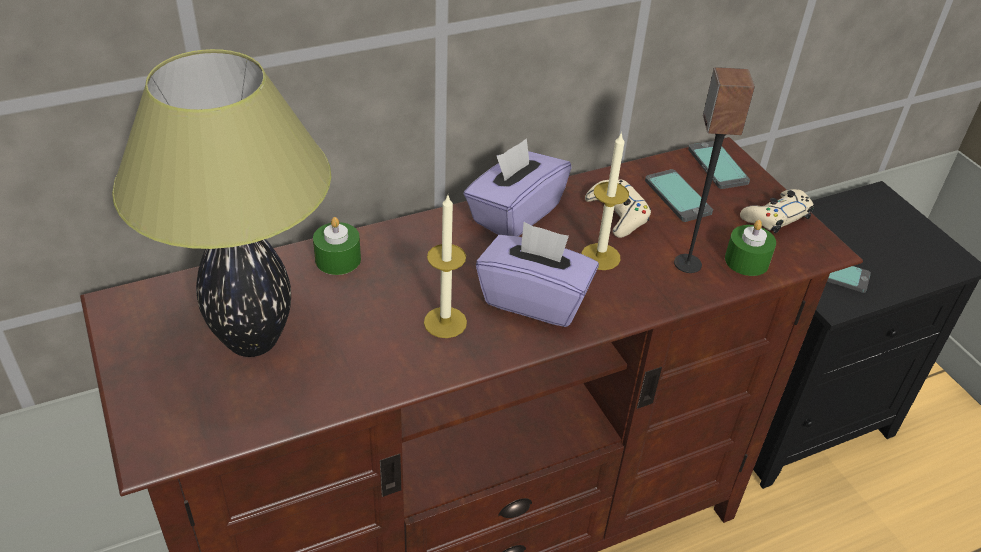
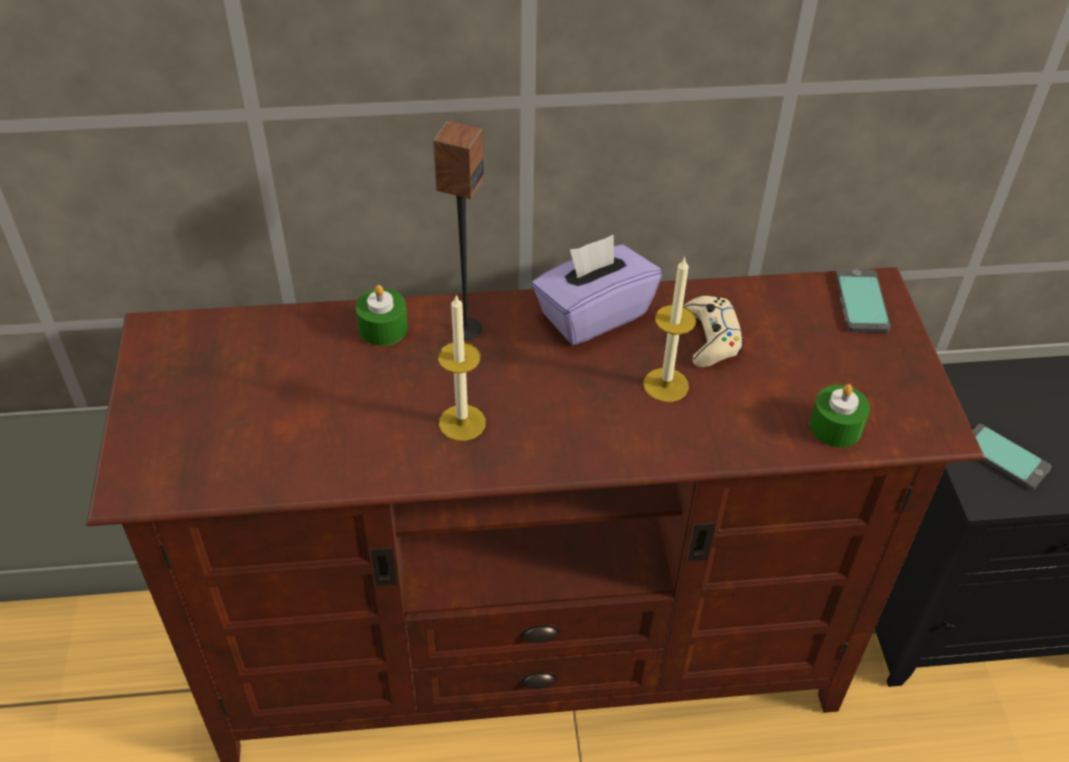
camera: 20 degrees right, 5 degrees up
(254, 341) = (265, 399): table lamp -> none
(535, 299) = (569, 418): purple tissue box -> none
(678, 196) = (793, 331): phone -> none
(687, 263) = (762, 415): speaker -> speaker (465, 328)
(776, 217) = (901, 381): beige game controller -> none

